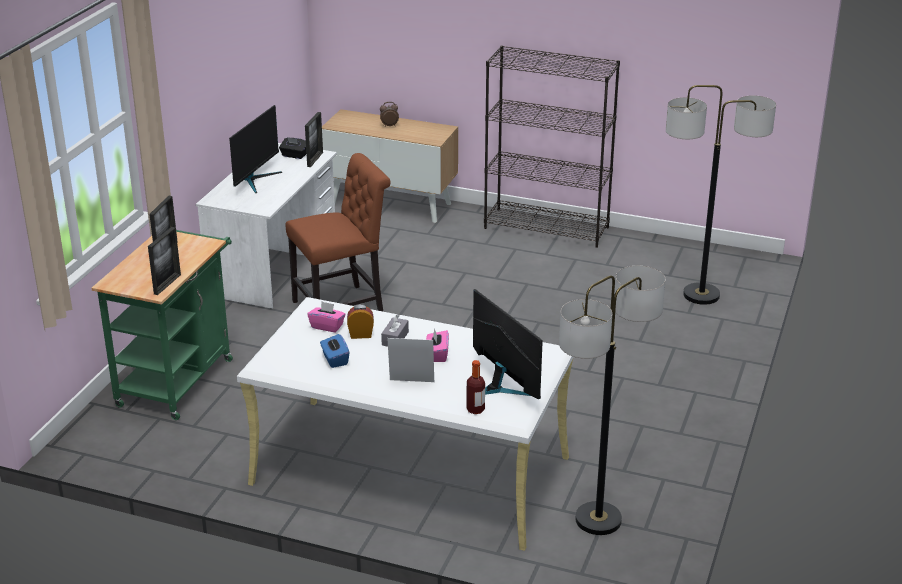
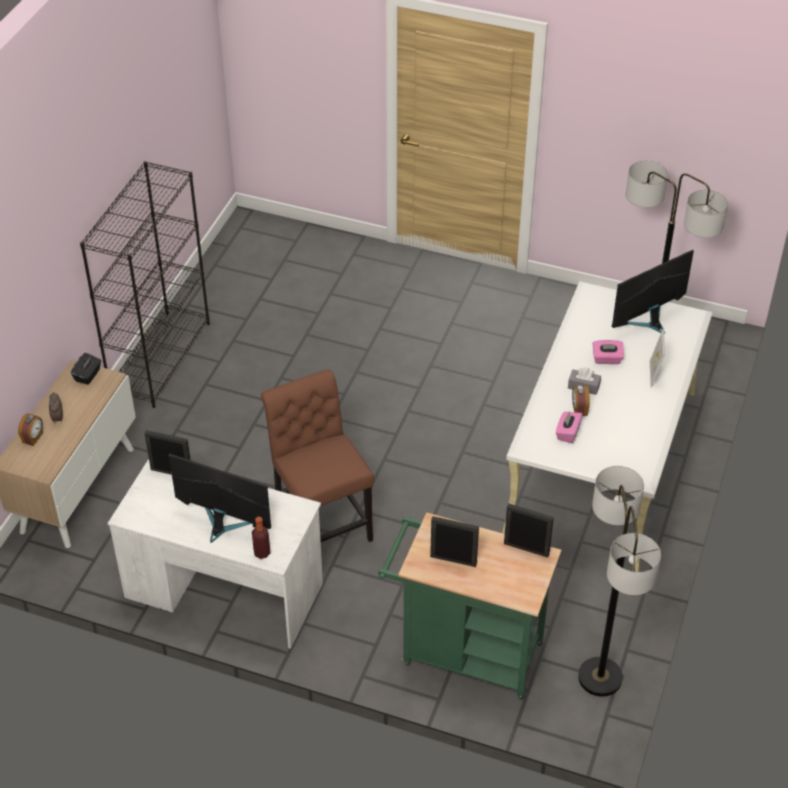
camera: 90 degrees left, 15 degrees up
(294, 155) = (157, 493): black tissue box -> black tissue box (88, 375)
(335, 359) = (624, 424): blue tissue box -> none
(369, 119) = (33, 438): none -> alarm clock
(475, 410) = (686, 337): bottle -> bottle (262, 553)
(701, 295) = (310, 262): floor lamp -> floor lamp (600, 677)

